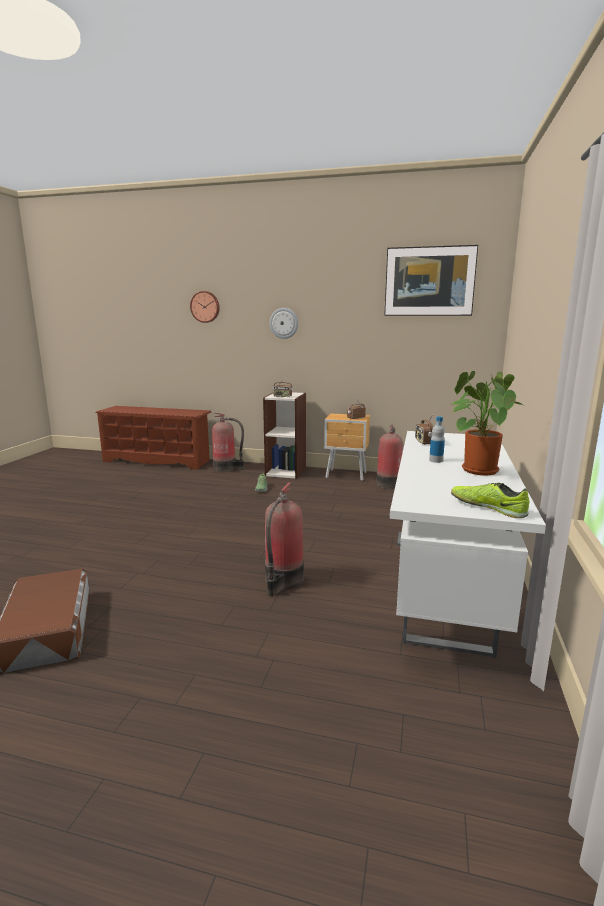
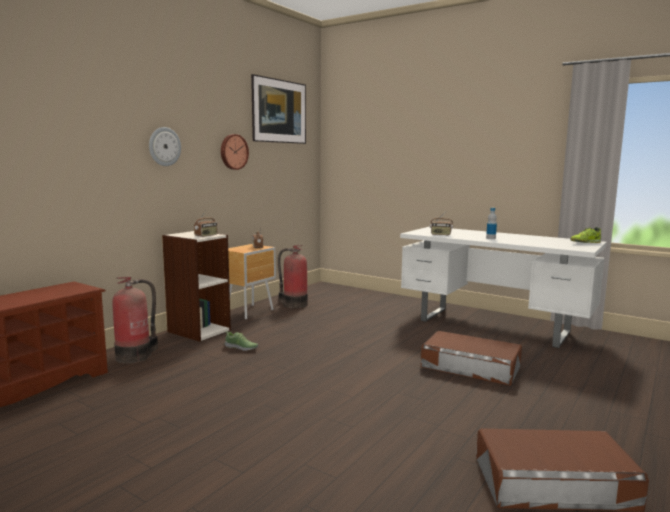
camera: 70 degrees left, 5 degrees down
(205, 307) = (53, 118): wall clock -> wall clock (233, 152)
(283, 580) = (470, 366): fire extinguisher -> brown storage box
(477, 469) = (512, 236): potted plant -> none

